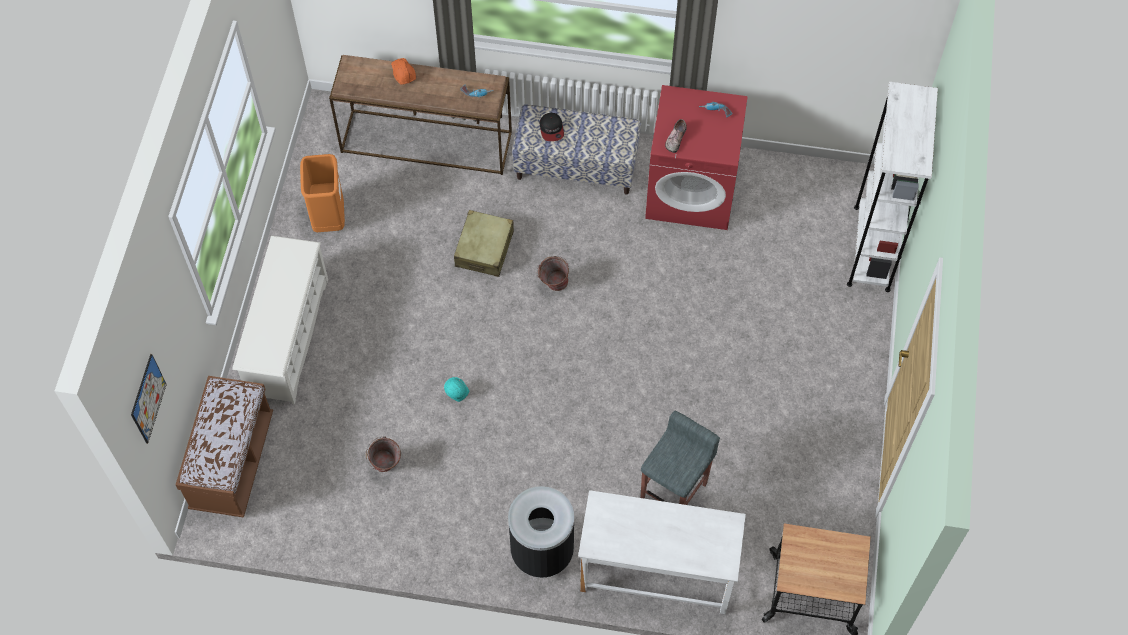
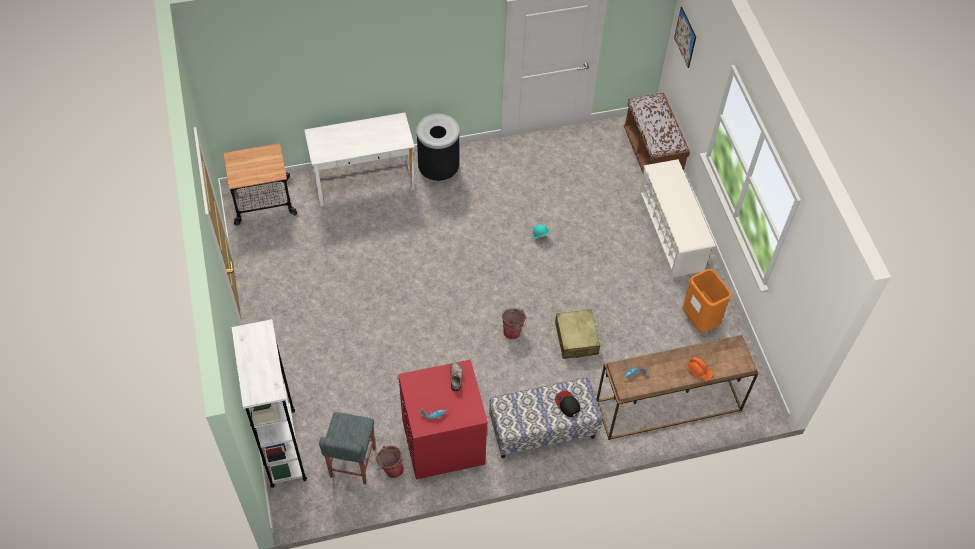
camera: 155 degrees right, 5 degrees down
(386, 467) = (559, 182): bucket -> bucket (391, 468)
(674, 490) = (370, 229): grey stool -> grey stool (352, 463)

